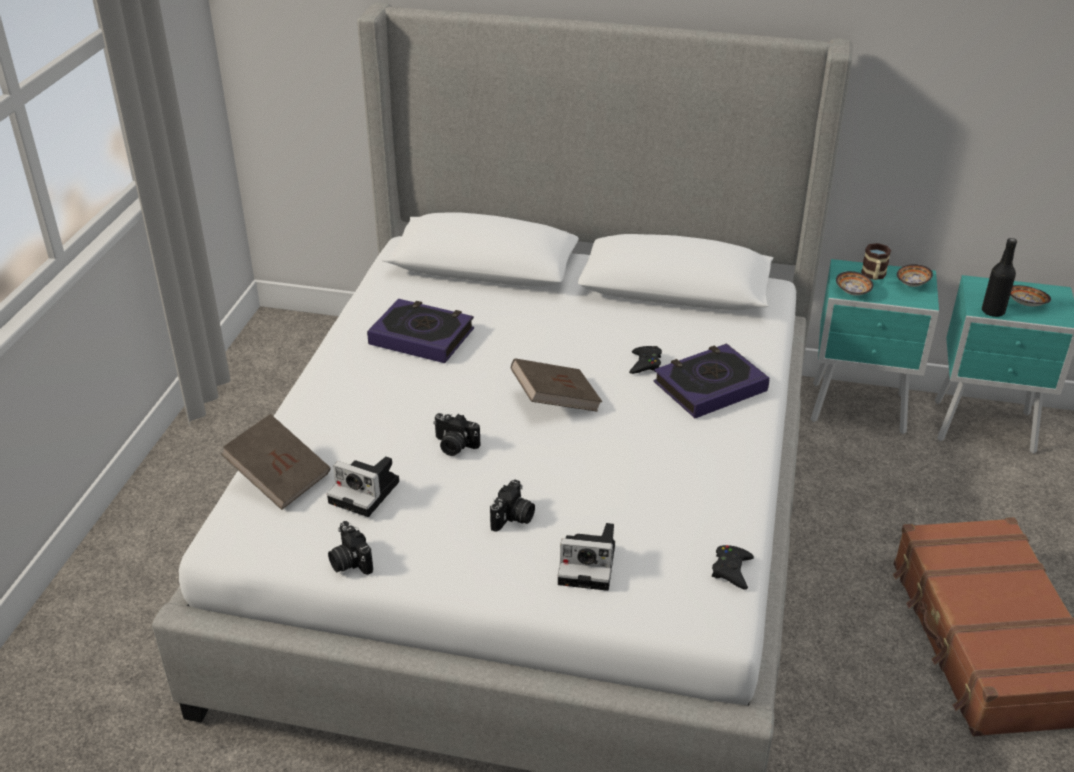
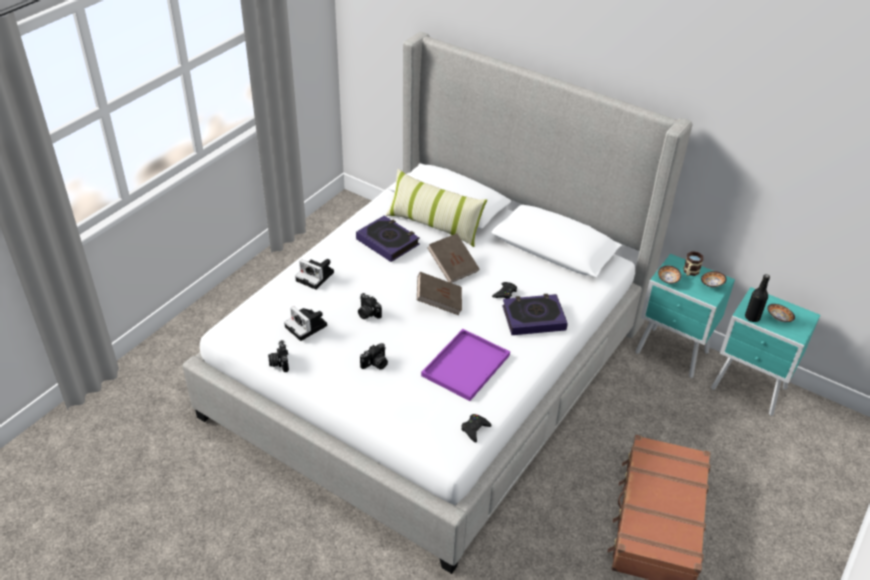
camera: 20 degrees right, 5 degrees up
(279, 478) = (268, 305): brown book -> brown book (453, 267)
(478, 297) = (434, 225): none -> pillow
(590, 564) = (400, 402): camera -> camera (316, 277)
(657, 482) = (465, 367): none -> purple tray

